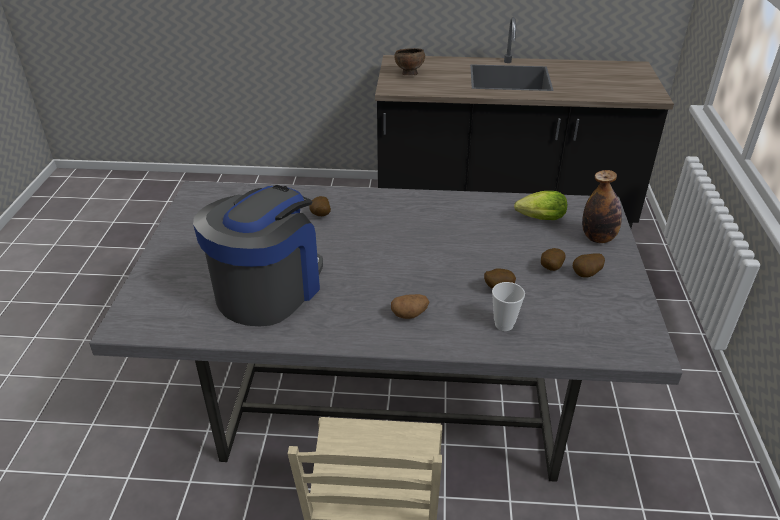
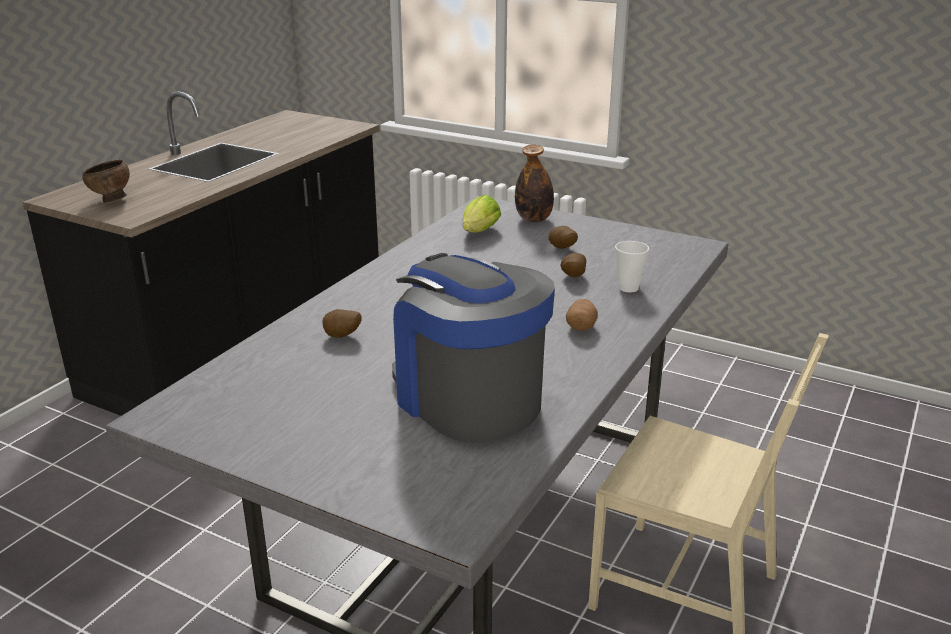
camera: 65 degrees left, 10 degrees down
(586, 275) = (584, 238): potato -> none

